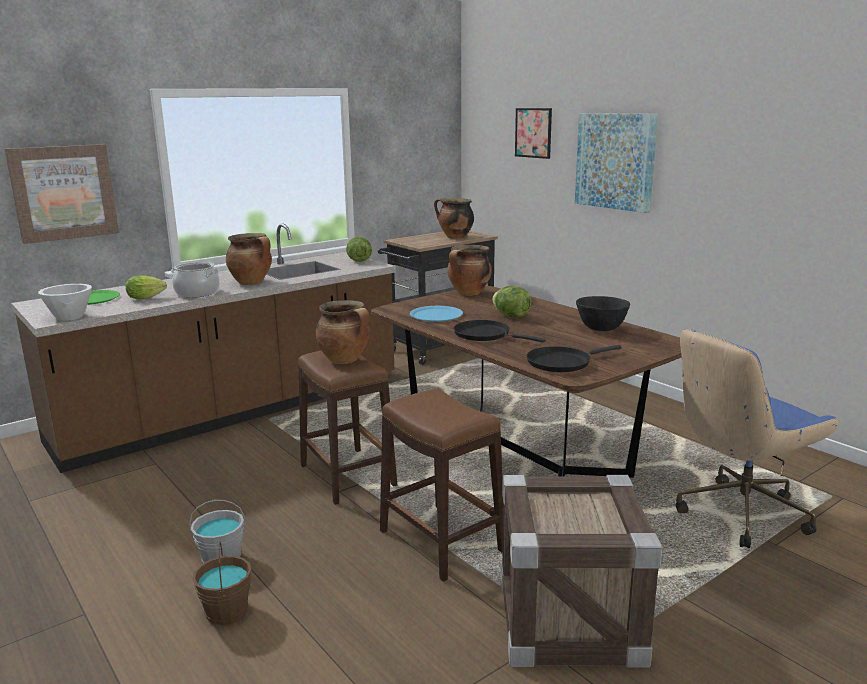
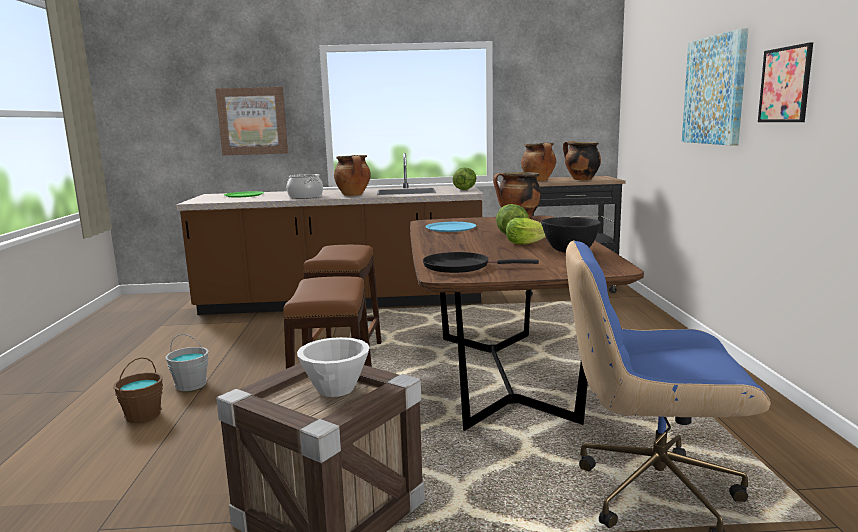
camera: 35 degrees right, 5 degrees down
(69, 317) = (206, 201): white bowl -> white bowl (335, 389)
(148, 298) = (272, 197): lettuce -> lettuce (527, 244)
(345, 360) = (343, 252): cooking pot -> cooking pot (539, 180)
(485, 335) = (452, 243): black frying pan -> none
(533, 133) = (661, 72): picture -> picture (785, 85)

